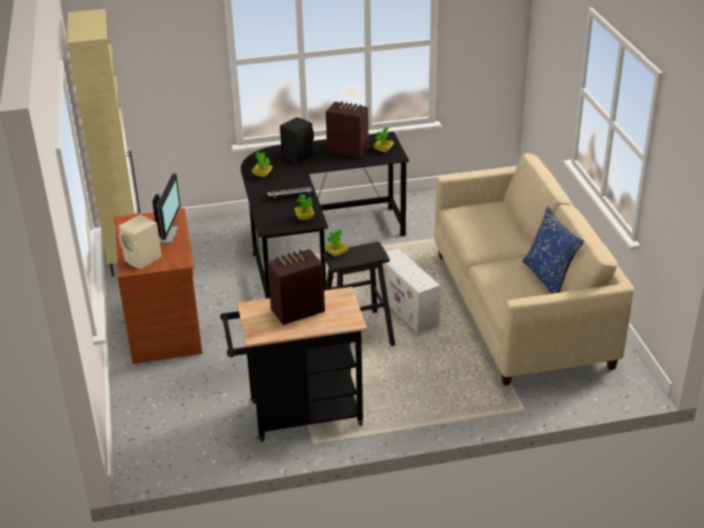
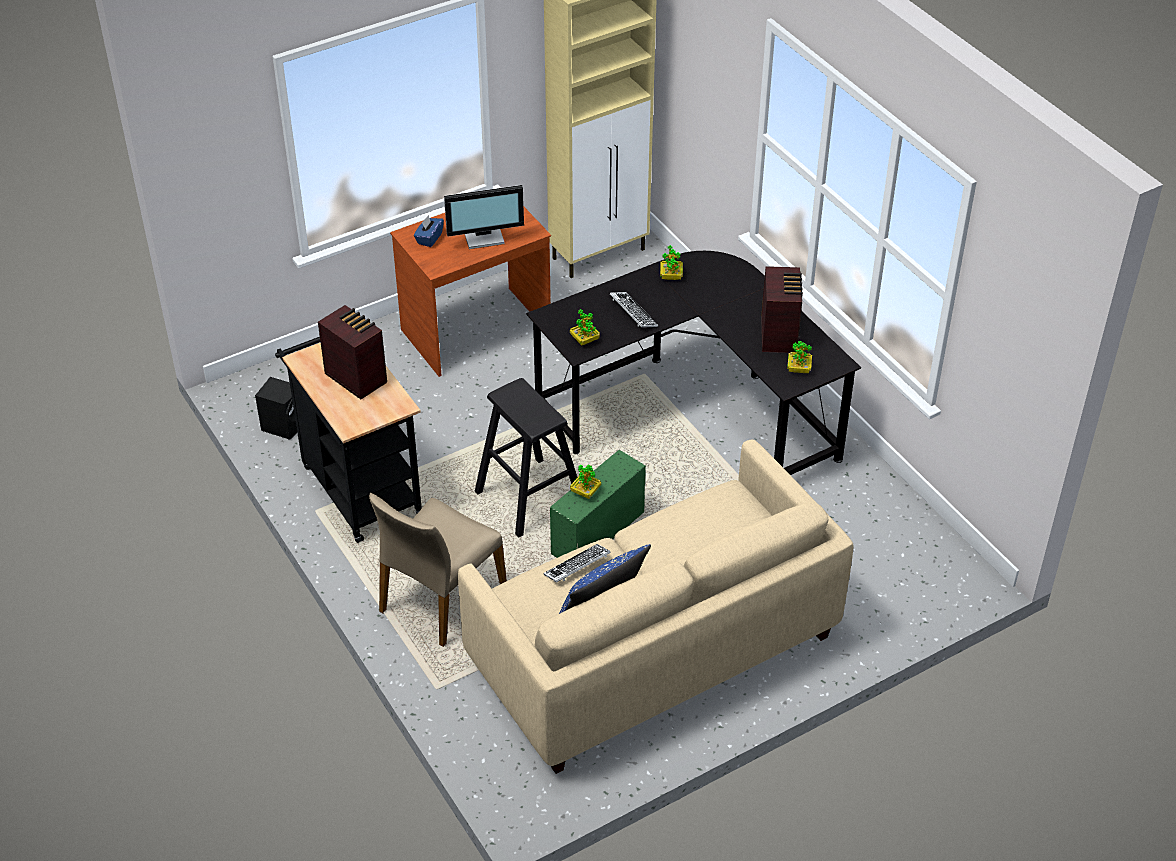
camera: 70 degrees right, 10 degrees up
(143, 259) = (429, 238): beige speaker -> blue tissue box
(297, 155) = (737, 293): black speaker -> black speaker (284, 425)
(336, 253) = (521, 389): potted plant -> potted plant (585, 492)
(408, 311) = (596, 534): white storage box -> green storage box
(438, 392) = (440, 598): none -> beige chair
(499, 278) = (577, 566): none -> keyboard

